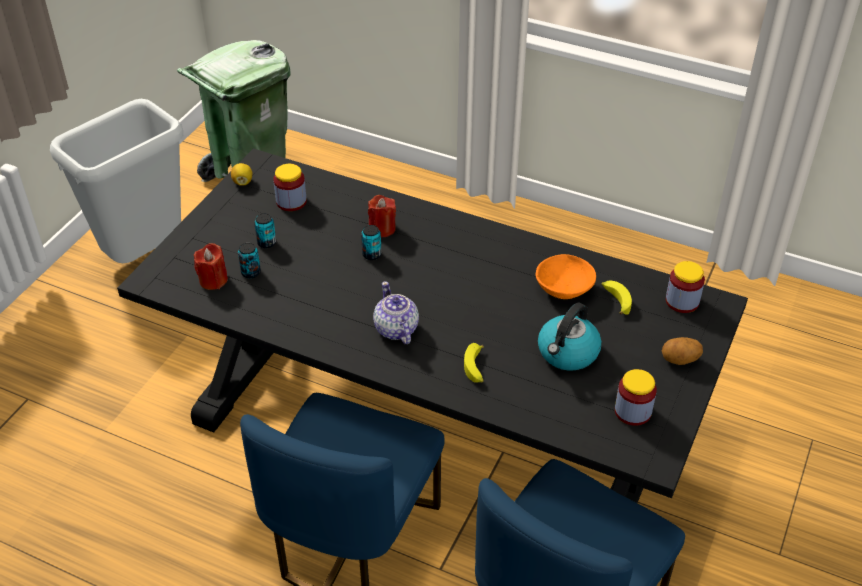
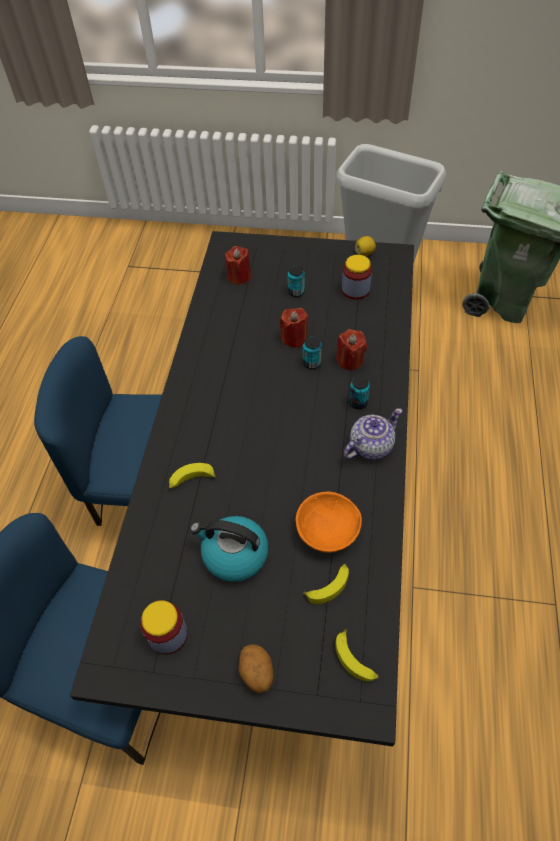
camera: 75 degrees right, 10 degrees up
(251, 272) = (256, 294): can -> can (358, 402)
(332, 259) = (294, 338): none -> red candle
(396, 329) = (222, 407): teapot -> teapot (370, 446)
(682, 301) = (355, 660): jar -> banana

